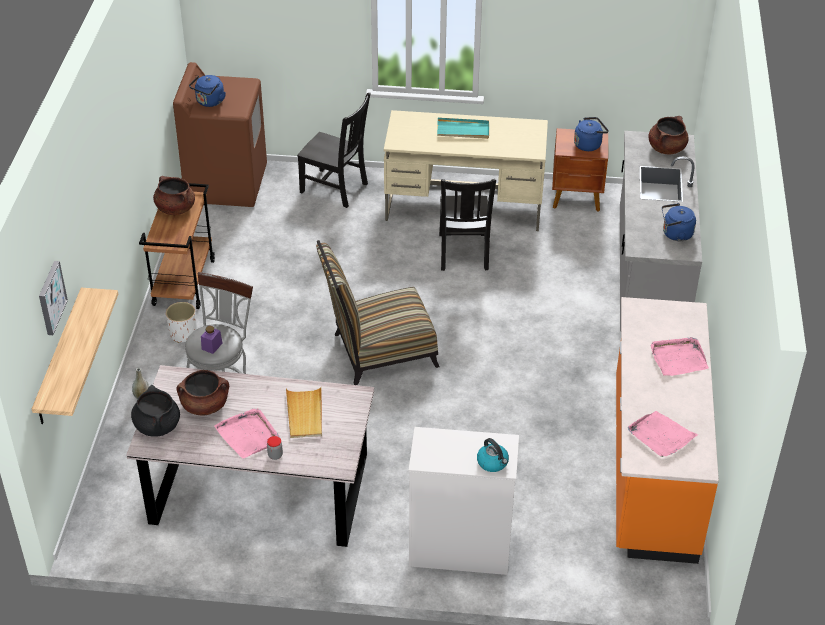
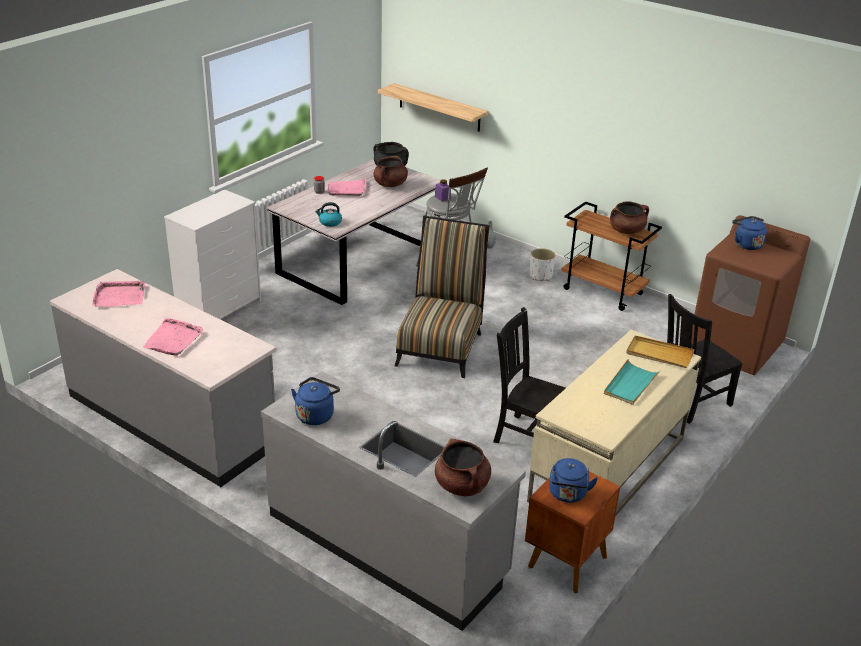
camera: 120 degrees right, 10 degrees down
(50, 297) = (446, 61): picture -> none
(305, 414) = (341, 209): beige tray -> beige tray (659, 354)
(493, 463) = (187, 213): kettle -> kettle (329, 222)
(652, 467) = (172, 419): orange counter -> grey counter

